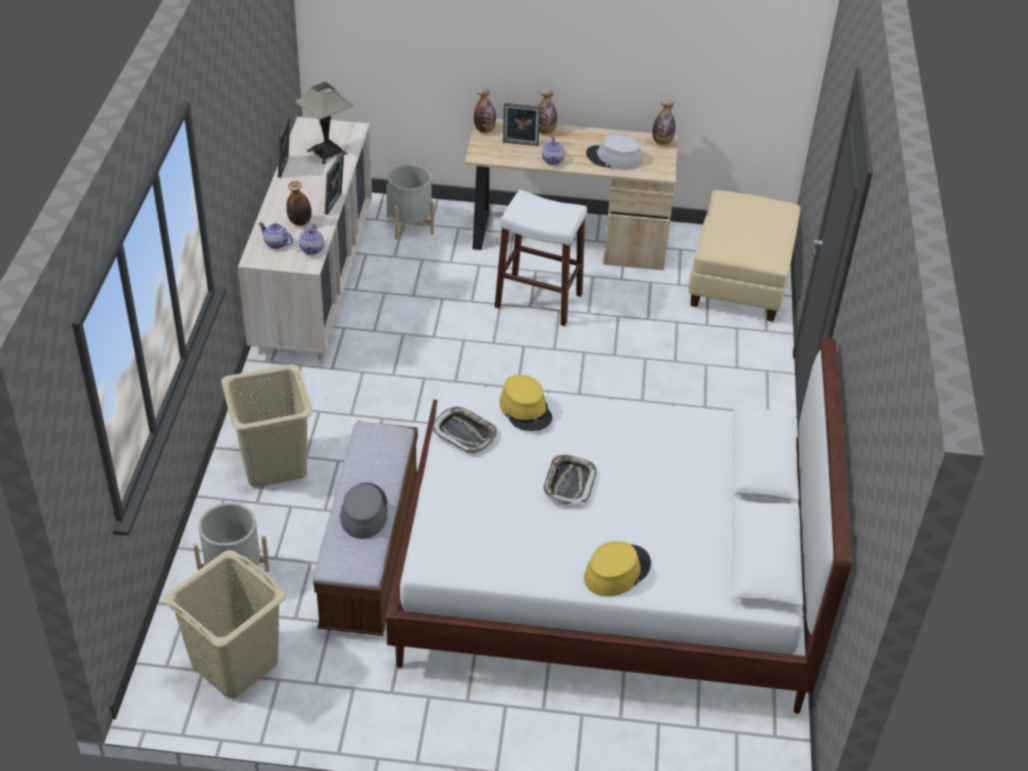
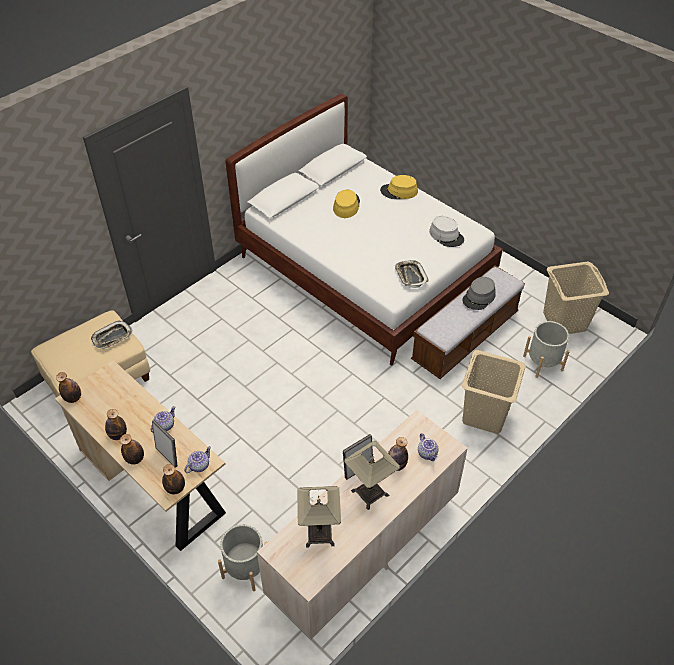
camera: 140 degrees left, 5 degrees up
(285, 167) = (365, 535): picture frame -> none
(307, 193) = (370, 493): none -> table lamp
(312, 249) = (405, 434): teapot -> teapot (199, 465)
(526, 409) = (368, 271): yellow hat -> yellow hat (346, 205)
(538, 300) = (230, 439): white stool -> none
(569, 483) = (383, 230): tray -> tray (112, 337)
(583, 138) = (118, 435): none -> bottle
(613, 158) = (123, 402): grey hat -> grey hat (446, 235)

